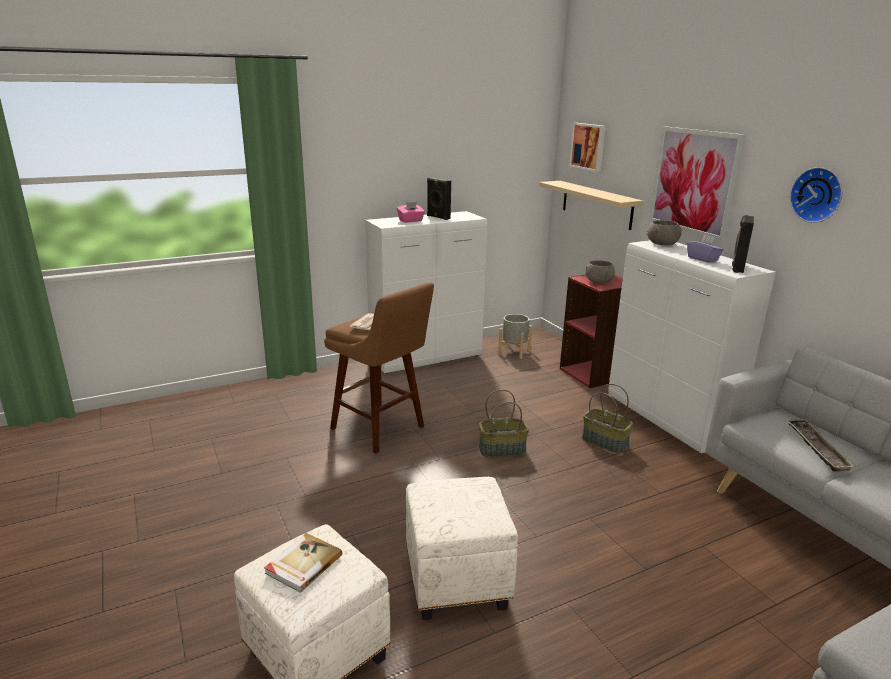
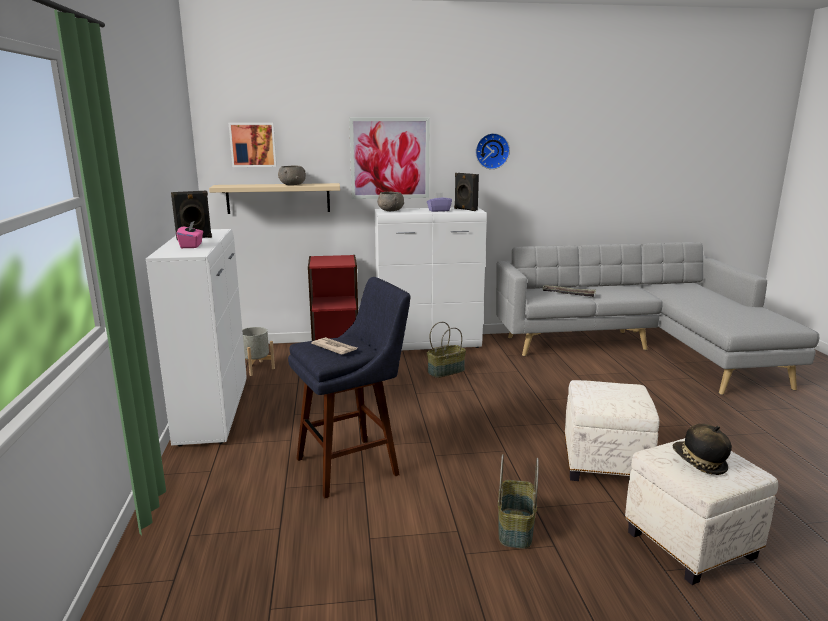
camera: 70 degrees left, 5 degrees down
(303, 564) = (698, 463): book -> hat
(381, 430) = (353, 464): brown stool -> blue stool
(502, 449) = (431, 411): basket -> basket (514, 528)
(599, 281) = (333, 261): grey bowl -> grey bowl (292, 184)

